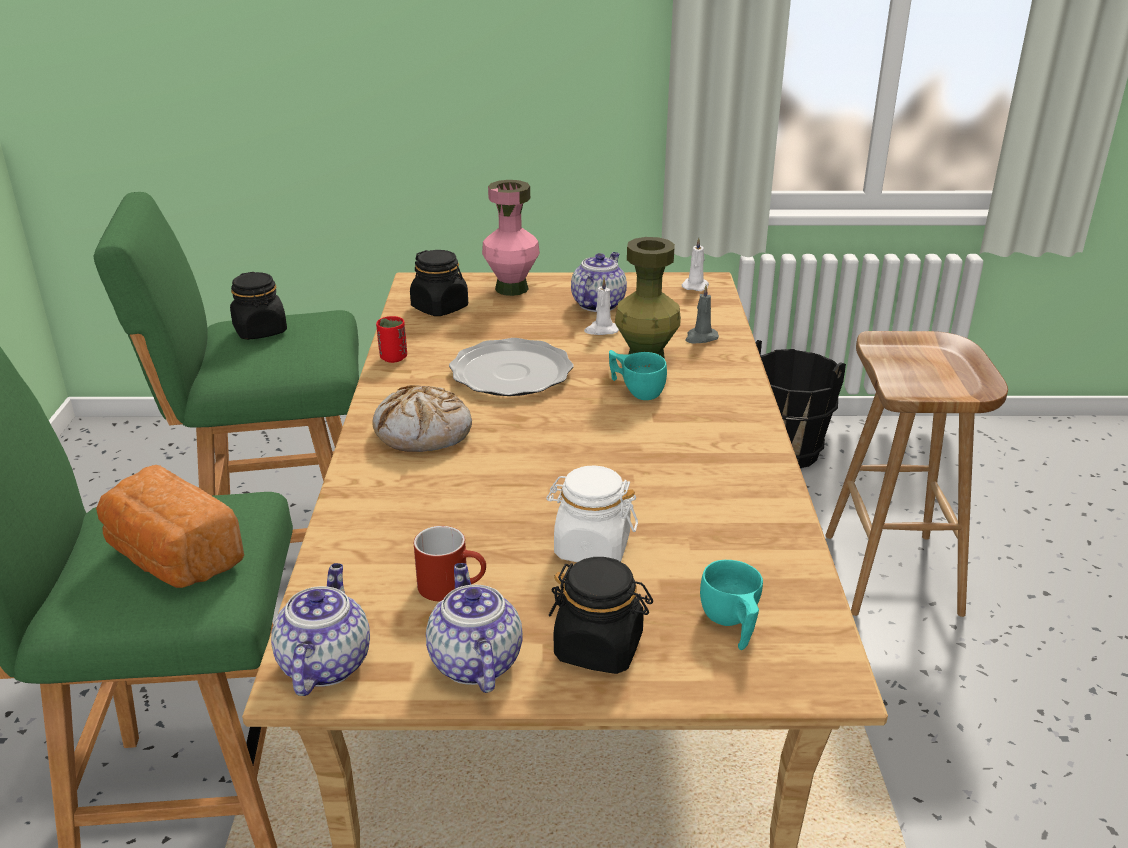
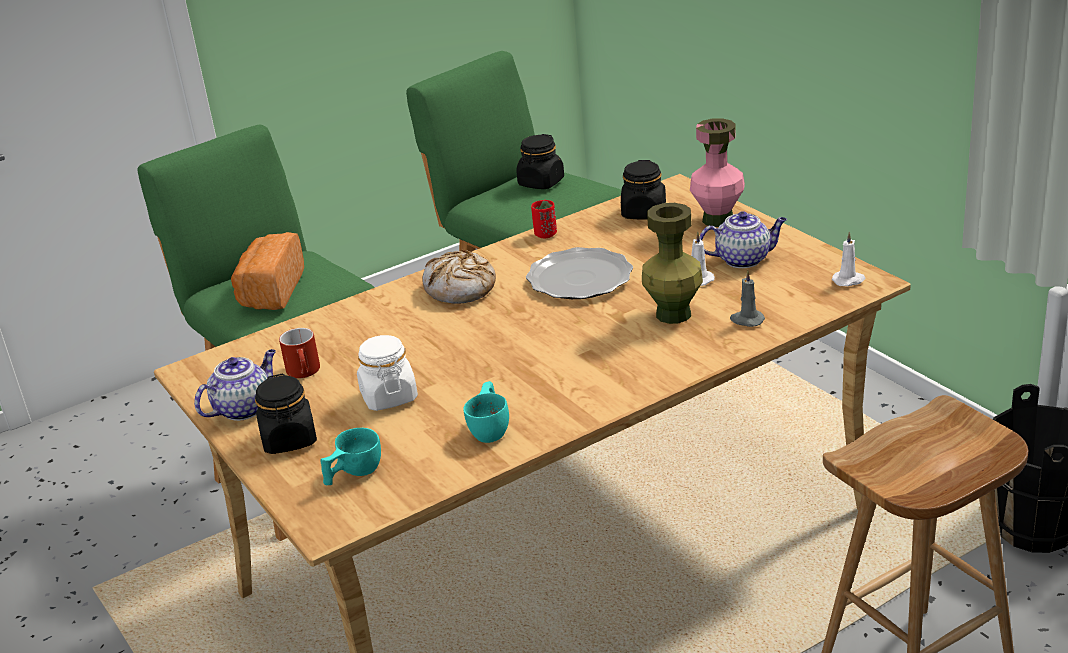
camera: 60 degrees right, 0 degrees up
(324, 663) = (207, 369): teapot -> none
(636, 390) = (617, 330): turquoise cup -> turquoise cup (491, 428)

